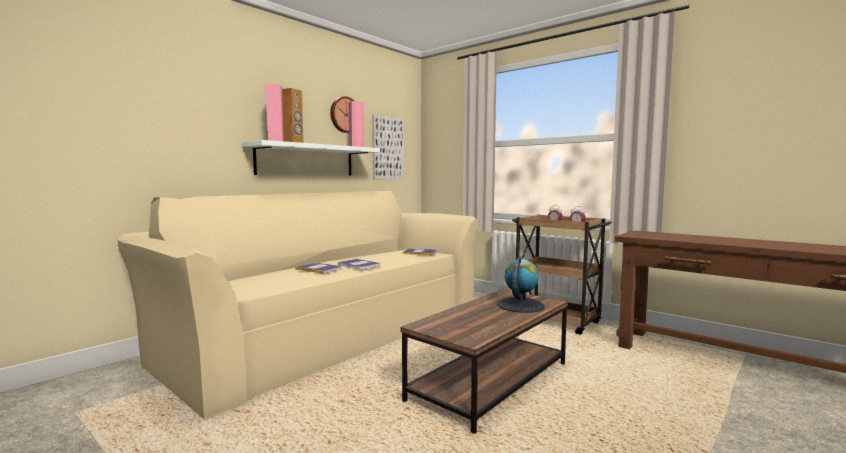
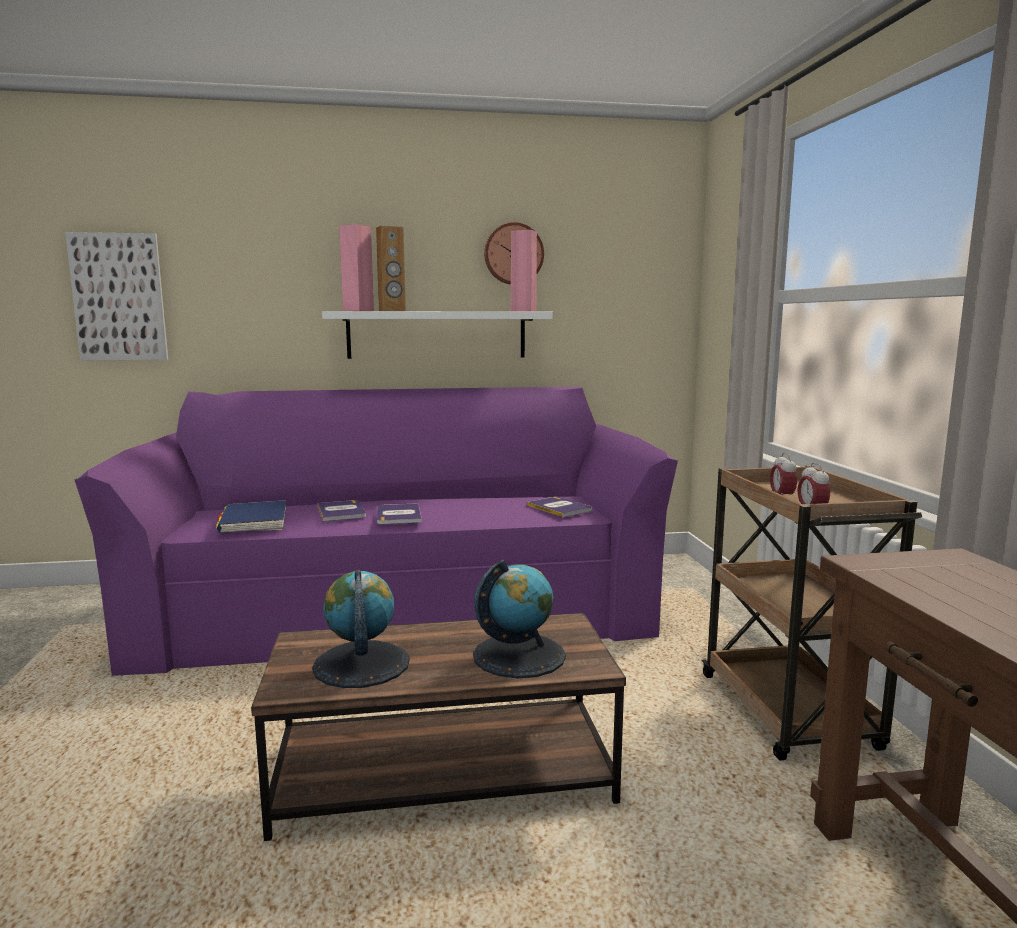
camera: 40 degrees right, 5 degrees up
(275, 281) = (254, 521): none -> blue book
(326, 331) = (400, 605): beige sofa -> purple sofa
(387, 148) = (610, 306): picture -> picture (119, 297)
(474, 324) = (361, 664): none -> globe

